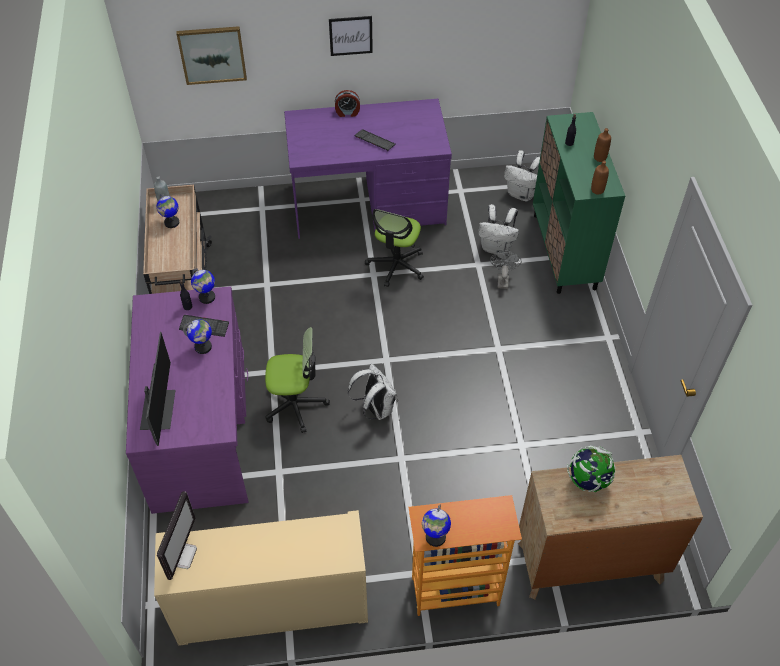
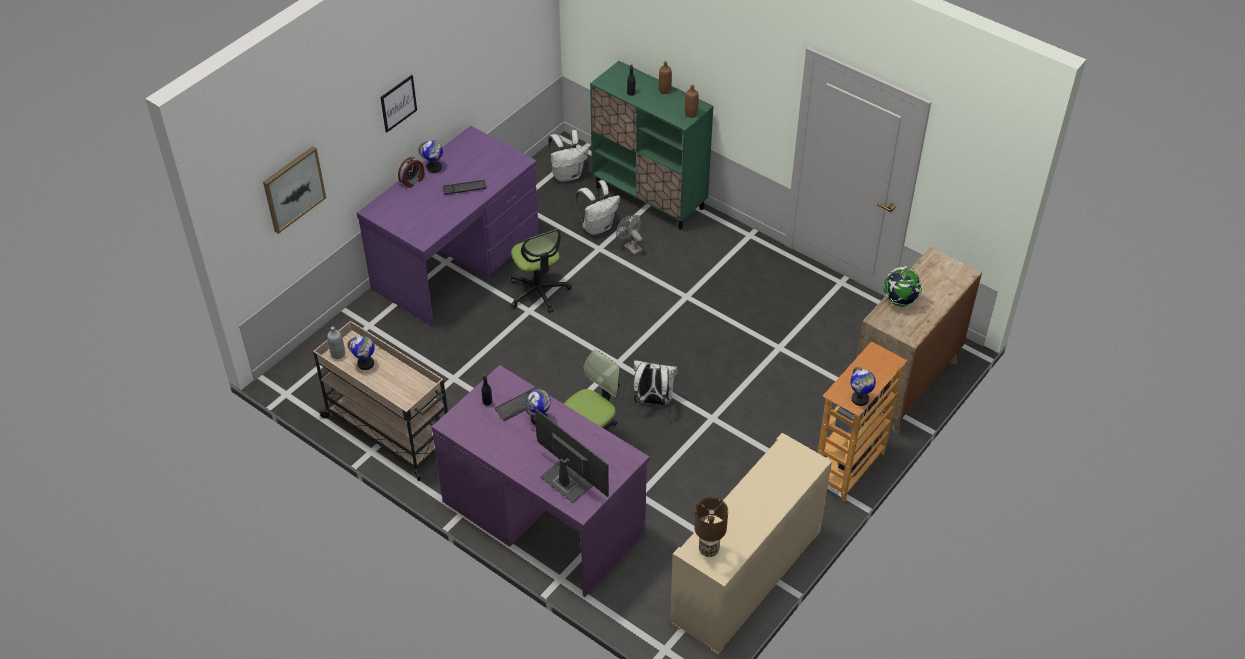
camera: 45 degrees left, 5 degrees down
(181, 554) = (708, 550): monitor -> brown table lamp
(207, 297) = (493, 385): globe -> globe (434, 168)

